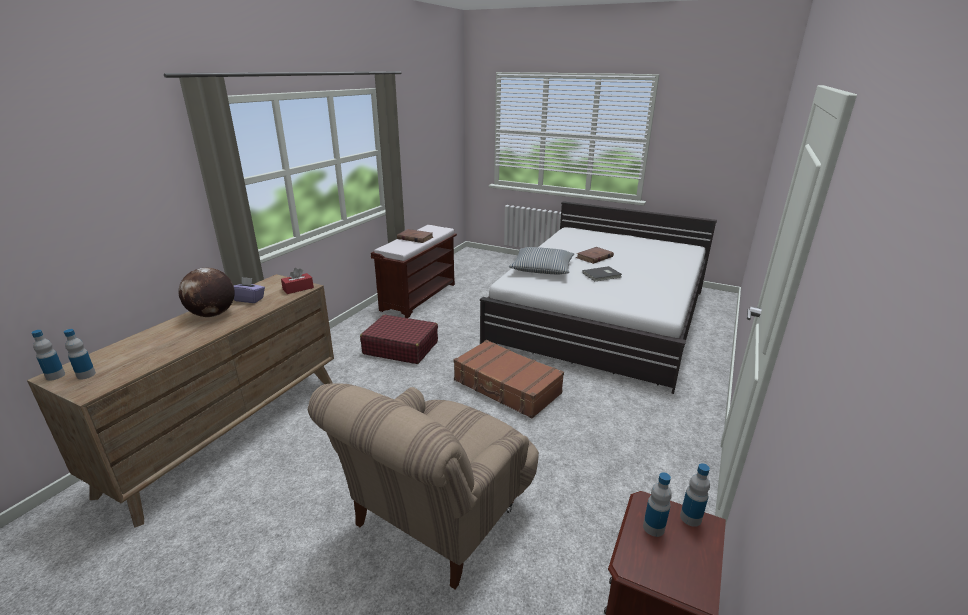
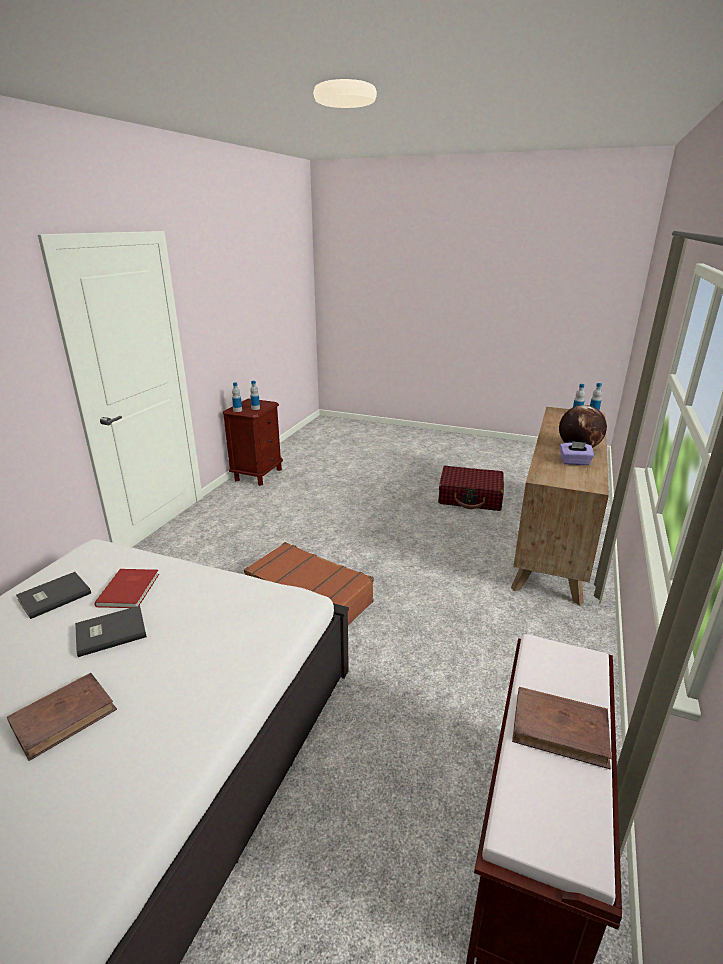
camera: 175 degrees right, 0 degrees up
(298, 288) = (546, 476): red tissue box -> none
(400, 348) = (468, 653): red suitcase -> red suitcase (470, 497)
(437, 518) = (358, 505): beige armchair -> none
(542, 268) = (223, 649): pillow -> none
(610, 290) = (130, 589): none -> red book
(654, 289) = (53, 596): none -> grey book

